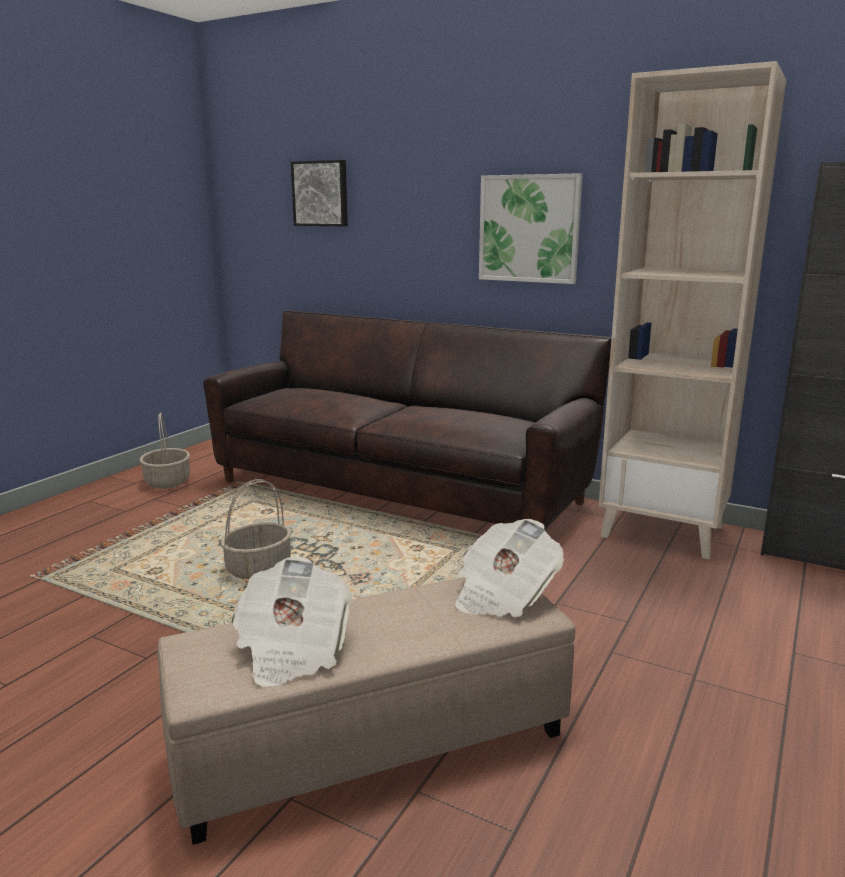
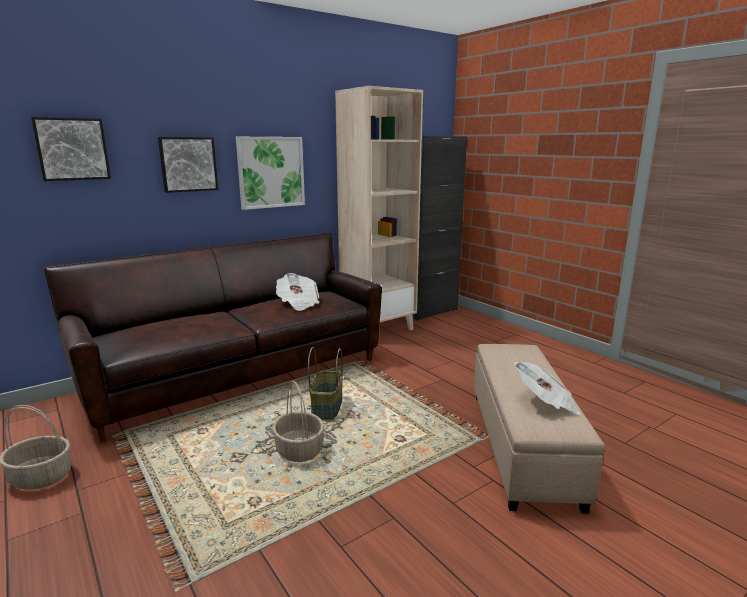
camera: 65 degrees left, 0 degrees up
(367, 557) = (326, 407): none -> basket
(423, 213) = (188, 164): none -> picture
(503, 595) = (508, 350): newspaper -> newspaper (298, 303)

